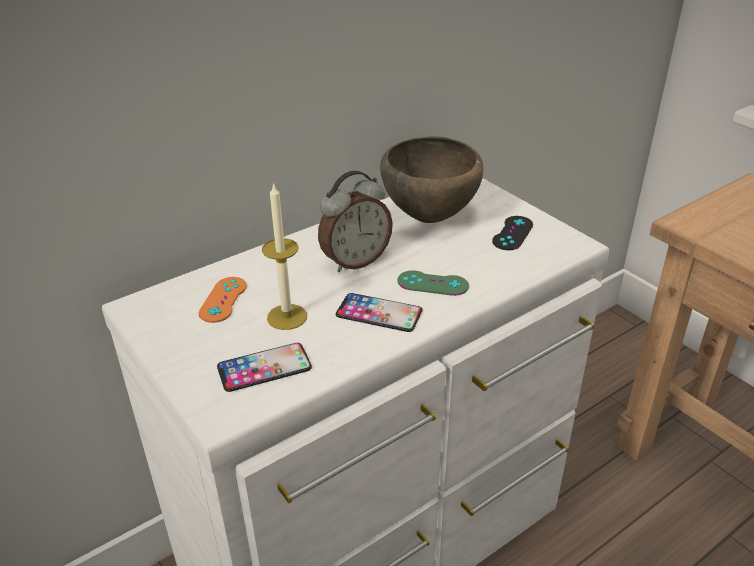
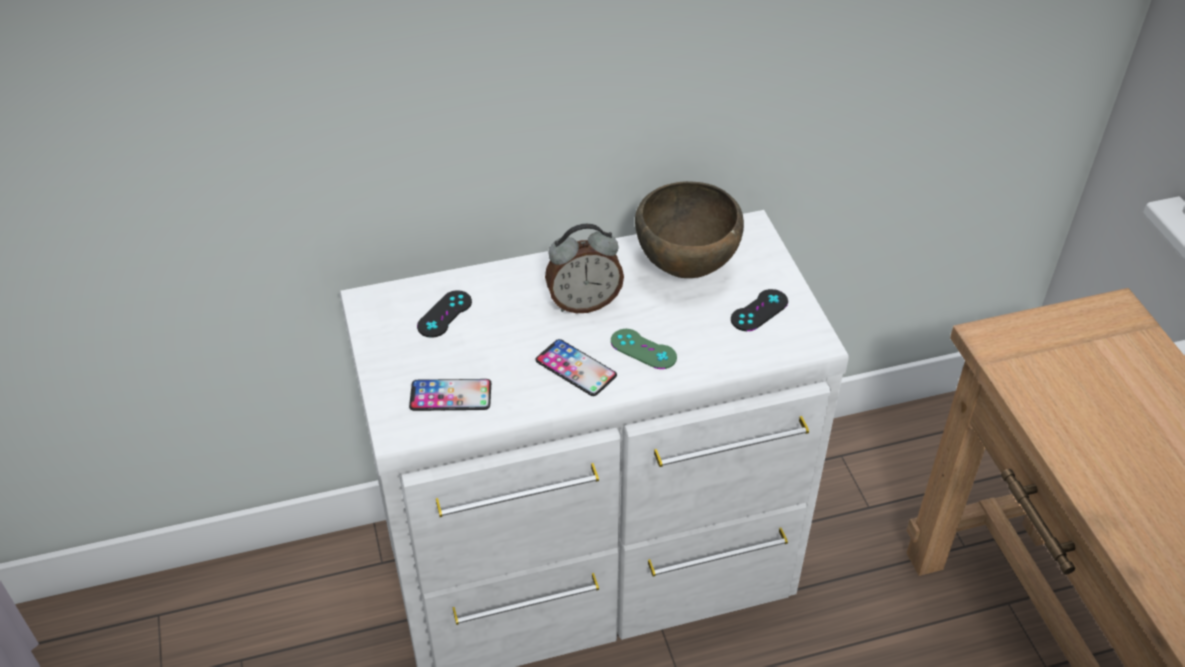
camera: 20 degrees right, 10 degrees up
(223, 299) = (444, 314): orange game controller -> black game controller
(287, 317) = (492, 349): candle -> none

